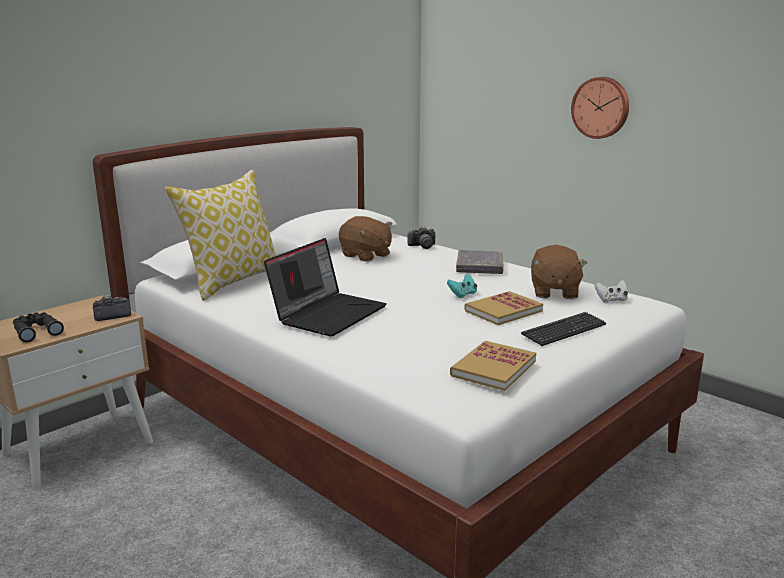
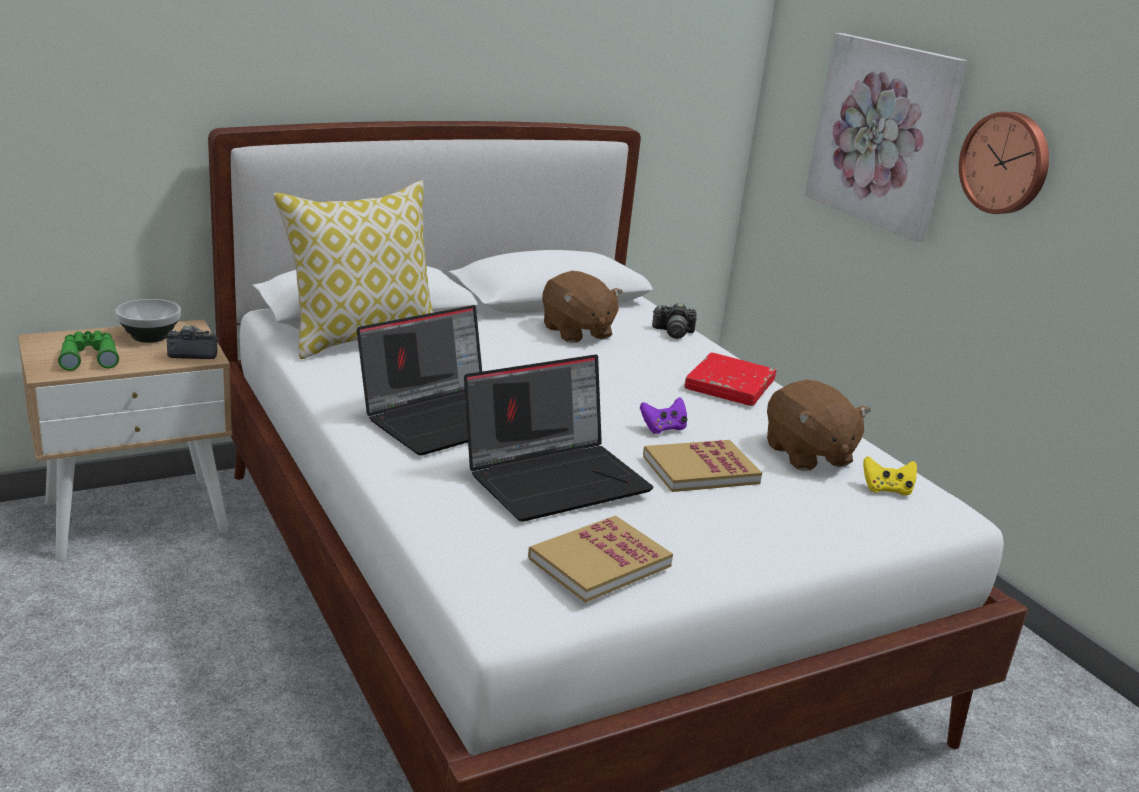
camera: 15 degrees right, 5 degrees up
(36, 331) = (89, 357): black binoculars -> green binoculars
(72, 311) = (150, 336): none -> bowl
(427, 330) = (556, 477): none -> laptop
(462, 294) = (663, 428): turquoise game controller -> purple game controller
(479, 266) = (729, 385): grey book -> red book
(514, 106) = (883, 134): none -> picture
(554, 292) = (807, 455): brown plush toy -> brown plush toy turned 45 degrees counterclockwise
(564, 331) = (763, 525): keyboard -> none
(611, 300) = (886, 489): white game controller -> yellow game controller

